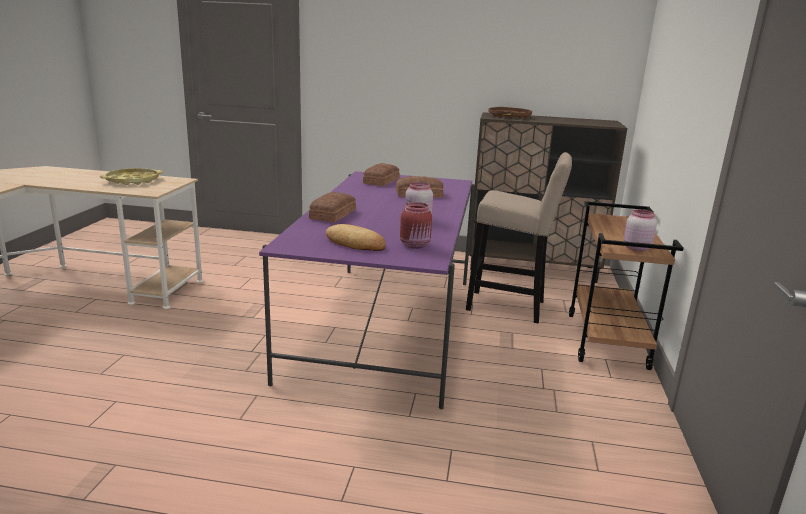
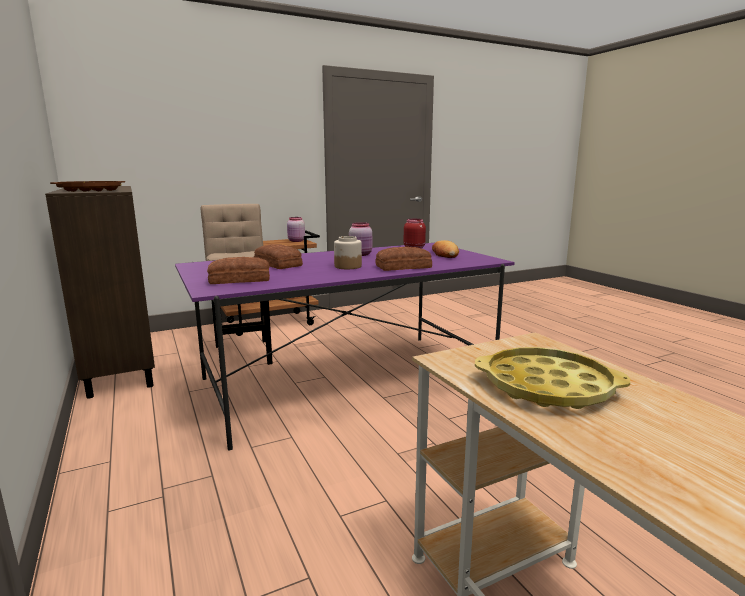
camera: 125 degrees left, 5 degrees down
(370, 204) = (347, 266): none -> jar

